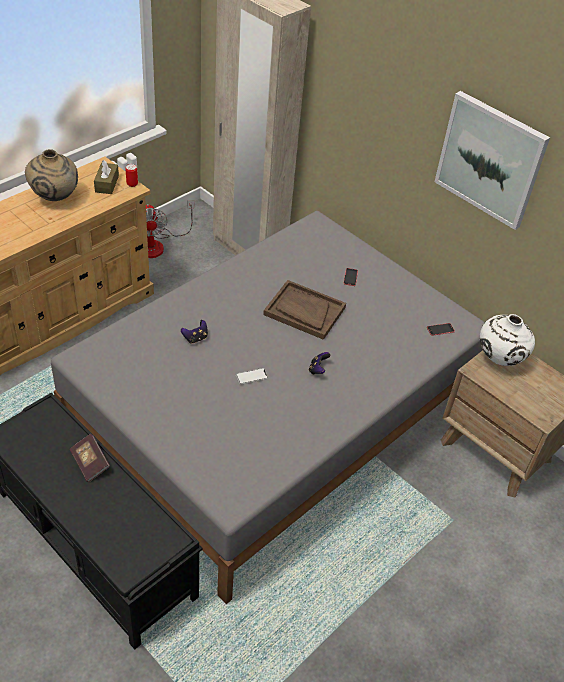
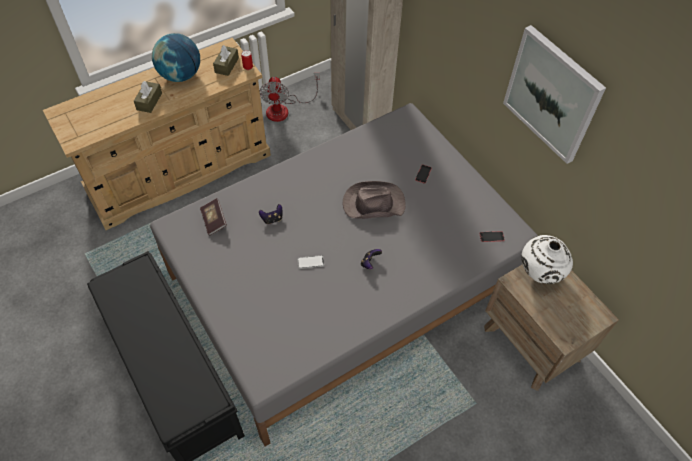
camera: 15 degrees right, 10 degrees up
(25, 227) = (149, 101): none -> brown tissue box
(55, 198) = (180, 75): beige vase -> globe
(90, 463) = (163, 320): book -> book (214, 221)
(304, 311) = (373, 203): brown tray -> brown hat

